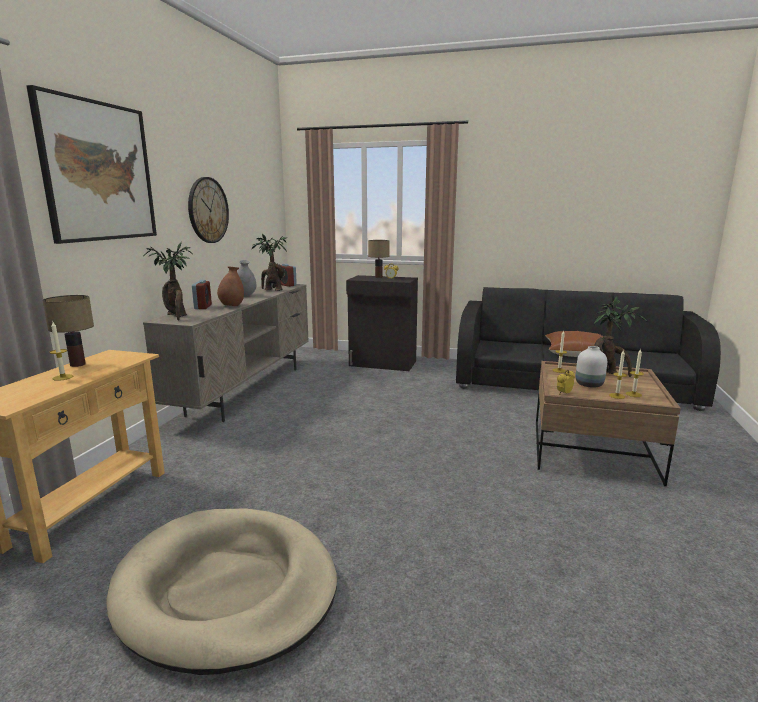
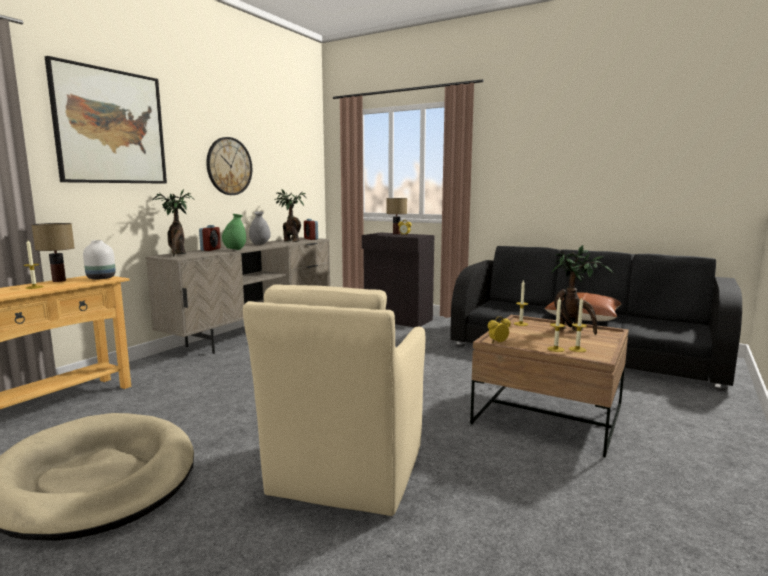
camera: 15 degrees right, 5 degrees down
(232, 306) = (235, 250): brown vase -> green vase
(471, 536) = (346, 472): none -> beige armchair
(588, 384) = (537, 337): white vase -> white vase (101, 278)

